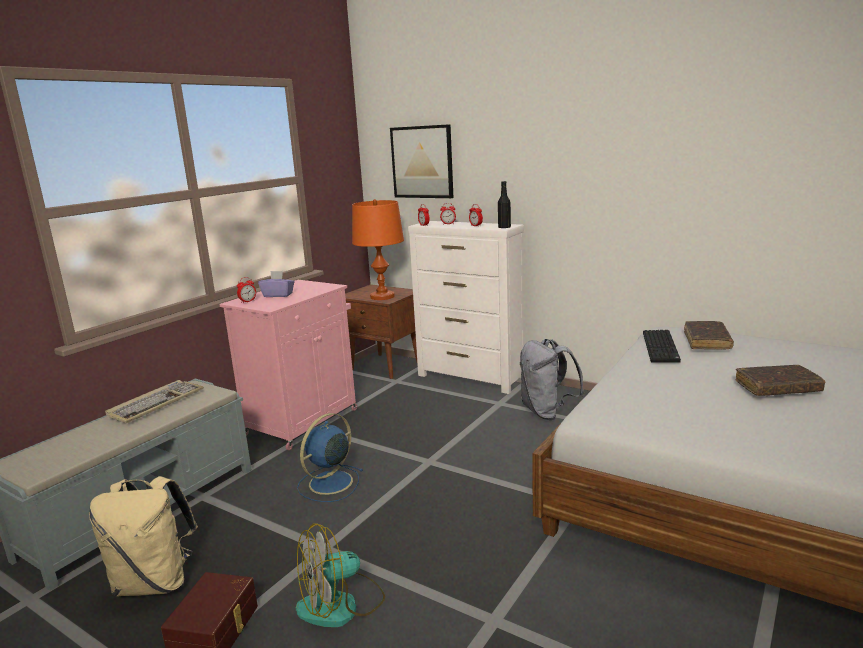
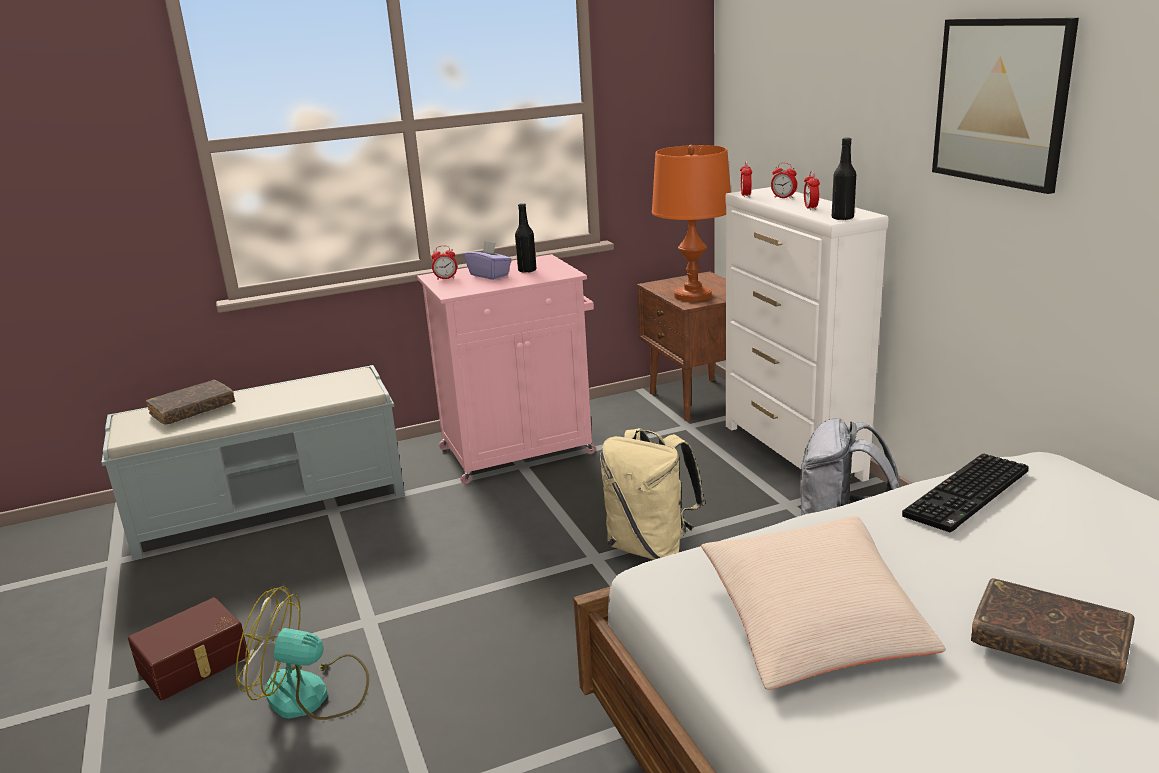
camera: 35 degrees right, 5 degrees up
(155, 582) = (204, 589): beige backpack -> beige backpack (650, 547)
(156, 404) = (301, 387): keyboard -> none
(300, 289) = (527, 270): none -> black bottle
(329, 483) = (458, 543): blue fan -> none
(422, 162) = (778, 88): picture -> picture (1001, 102)
(690, 413) = (814, 626): none -> beige pillow
(707, 341) = (1068, 509): brown book -> brown book (193, 410)

